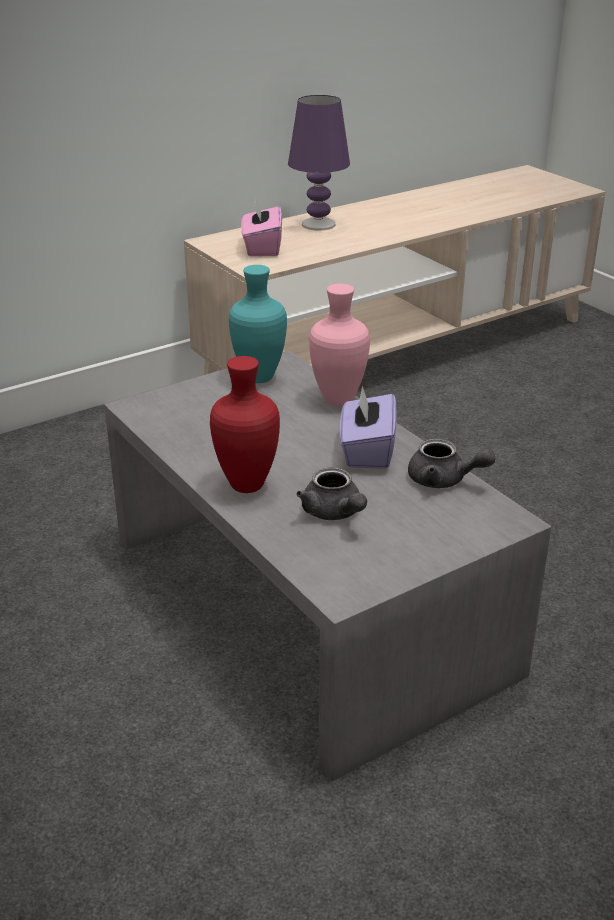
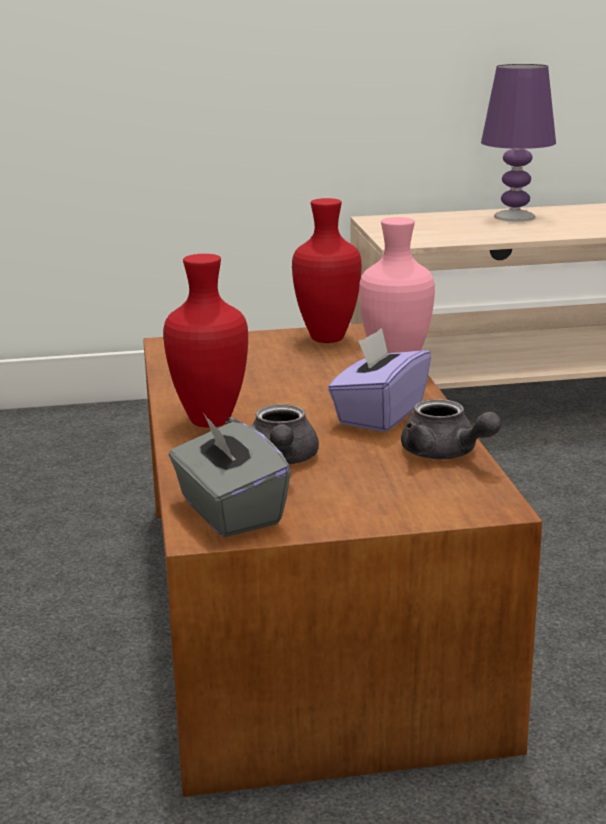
camera: 25 degrees right, 10 degrees down
(261, 378) = (329, 339): turquoise vase -> red vase
(262, 248) = (427, 228): pink tissue box -> none
(308, 601) = (309, 609): grey coffee table -> brown coffee table
(343, 572) = (229, 512): none -> grey tissue box

